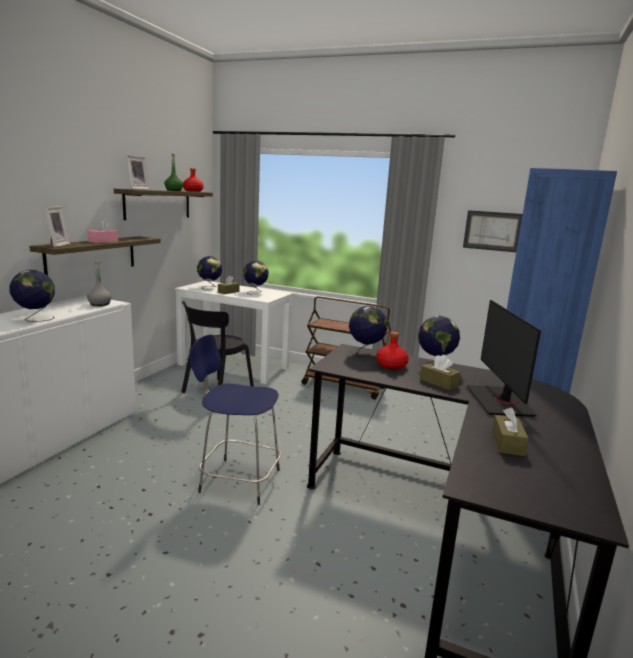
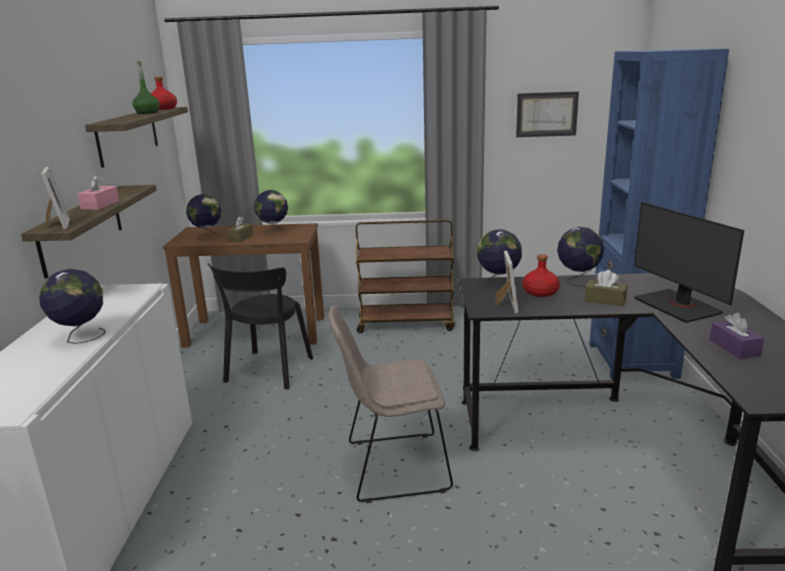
camera: 20 degrees left, 5 degrees up
(100, 304) = (131, 294): grey bottle -> none
(137, 189) = (114, 120): picture frame -> picture frame (505, 305)
(234, 366) = (256, 331): white desk -> brown desk
(237, 480) = (392, 467): blue stool -> beige chair
(507, 443) = (734, 347): brown tissue box -> purple tissue box

